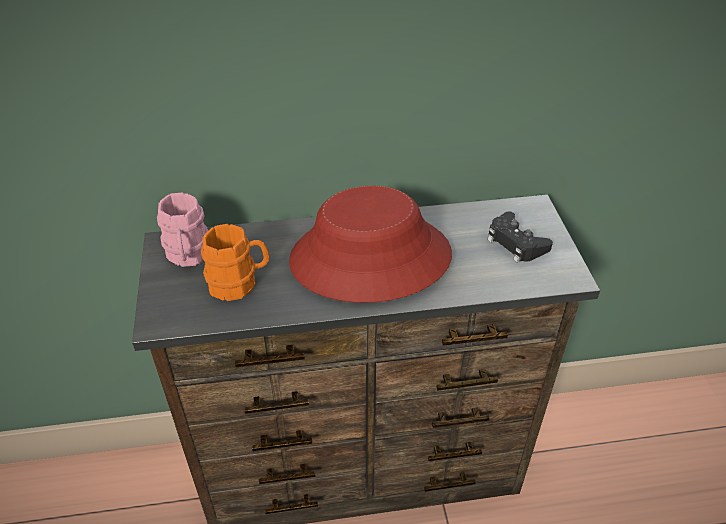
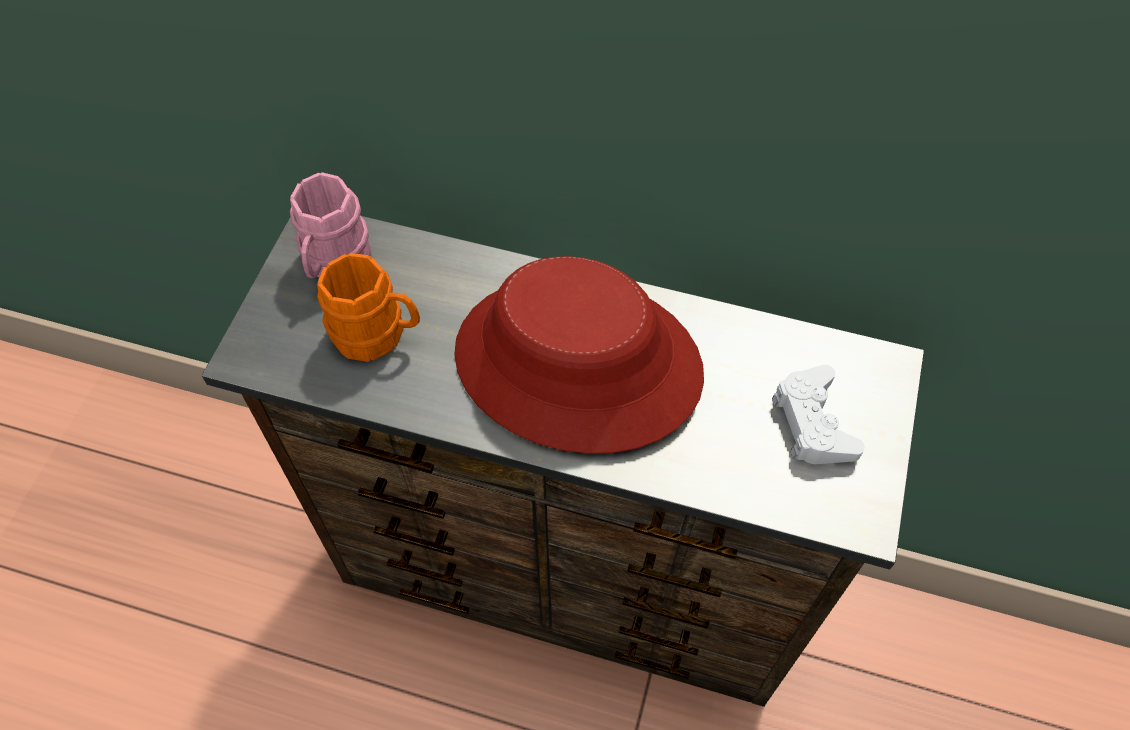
camera: 25 degrees right, 15 degrees up
(515, 243) = (813, 423): black game controller -> white game controller

